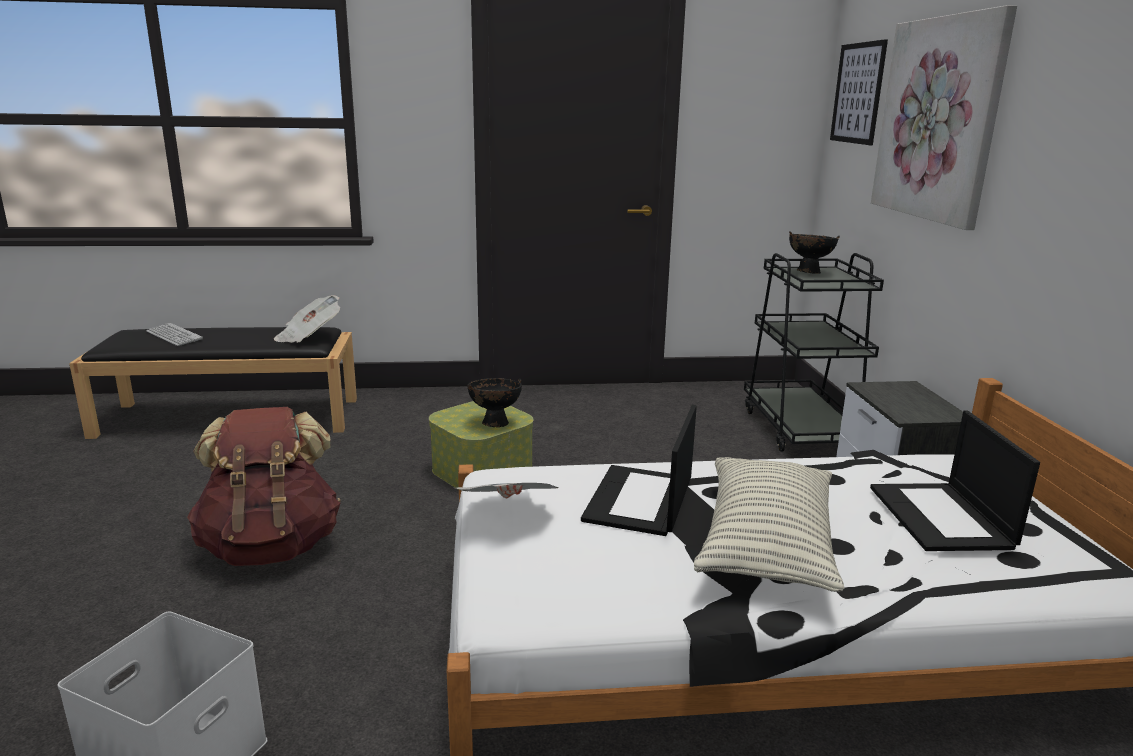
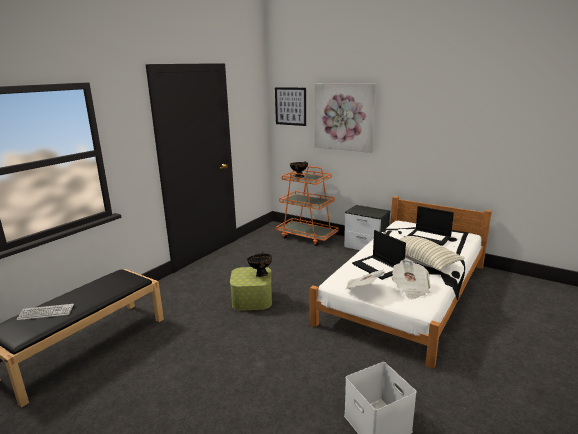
camera: 50 degrees left, 0 degrees up
(272, 546) = (249, 367): brown backpack -> none
(309, 337) = (126, 278): newspaper -> newspaper (410, 289)
(800, 428) = (307, 236): black cart -> orange cart

